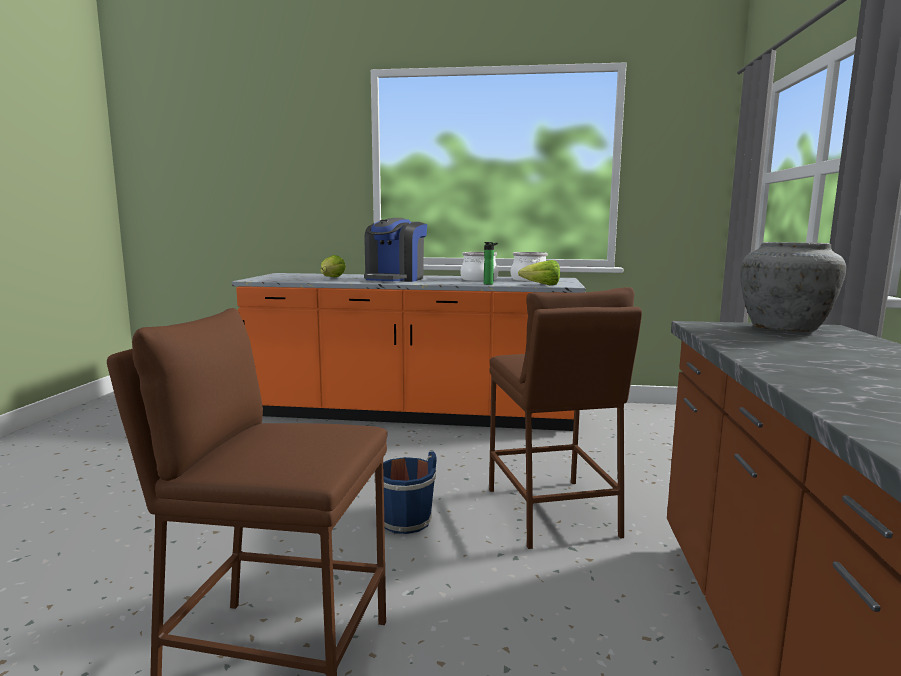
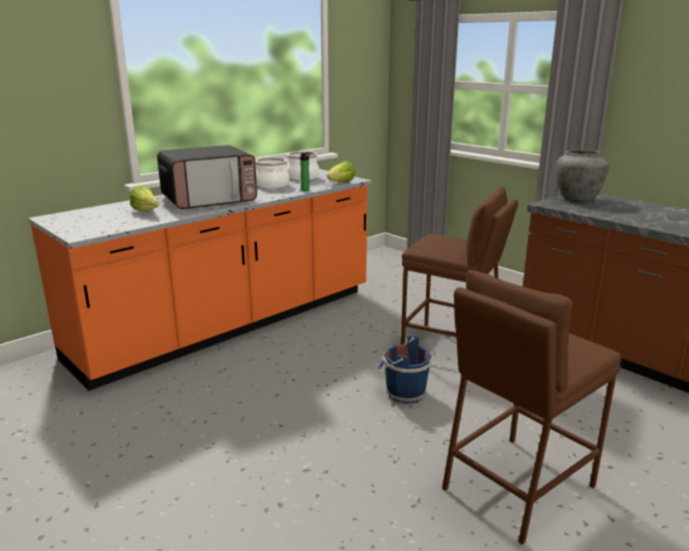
camera: 50 degrees left, 10 degrees up
(395, 279) = (209, 200): coffee machine -> microwave

